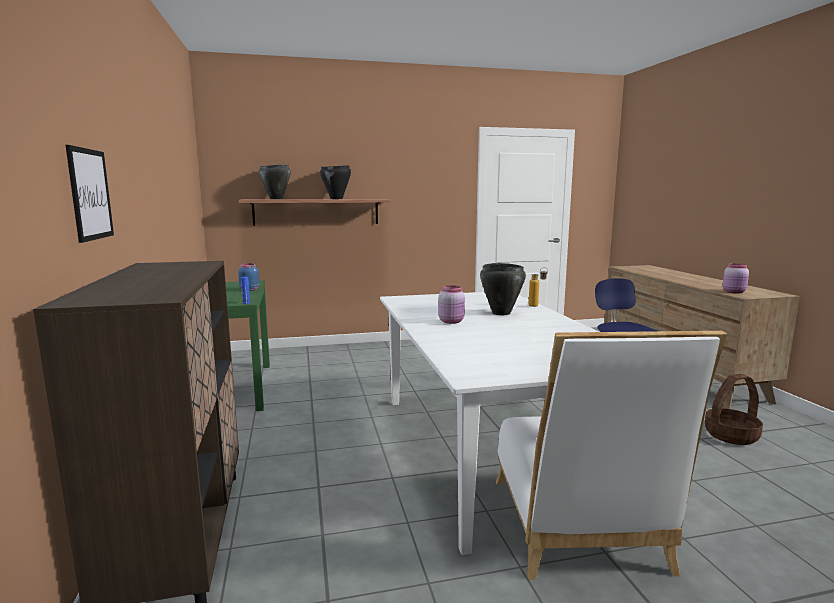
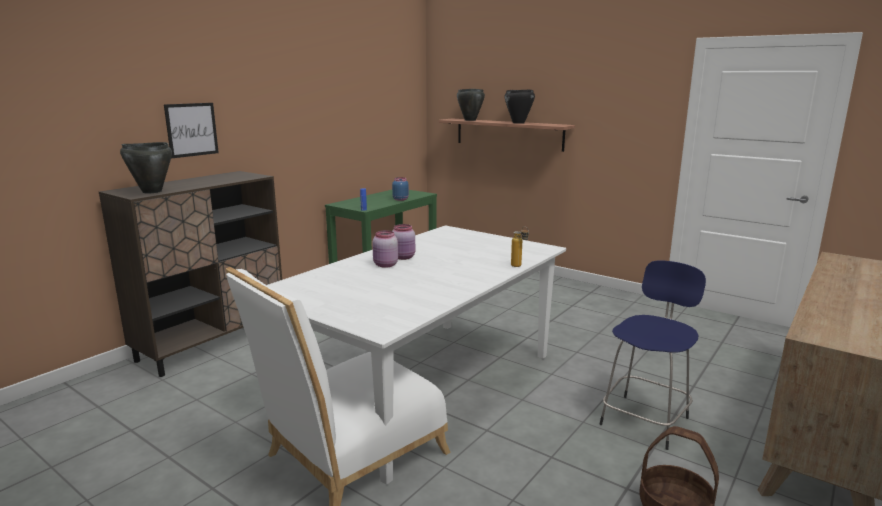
camera: 50 degrees right, 5 degrees up
(501, 313) = (461, 263): black cooking pot -> black cooking pot (151, 191)
(734, 292) = (823, 328): pink jar -> pink jar (385, 265)

